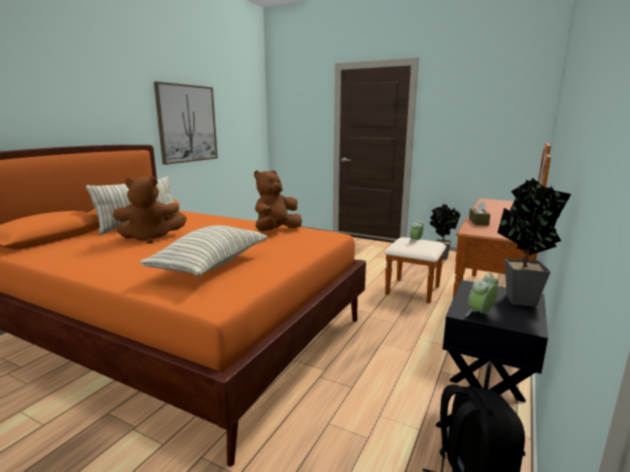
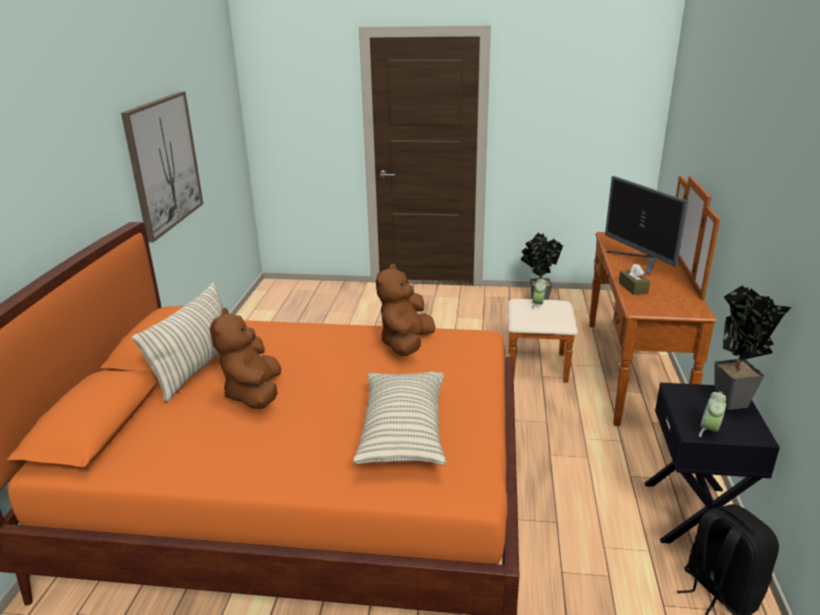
camera: 20 degrees left, 10 degrees up
(151, 238) = (254, 394): brown plush toy -> brown plush toy turned 120 degrees clockwise
(499, 212) = (639, 262): none -> monitor

